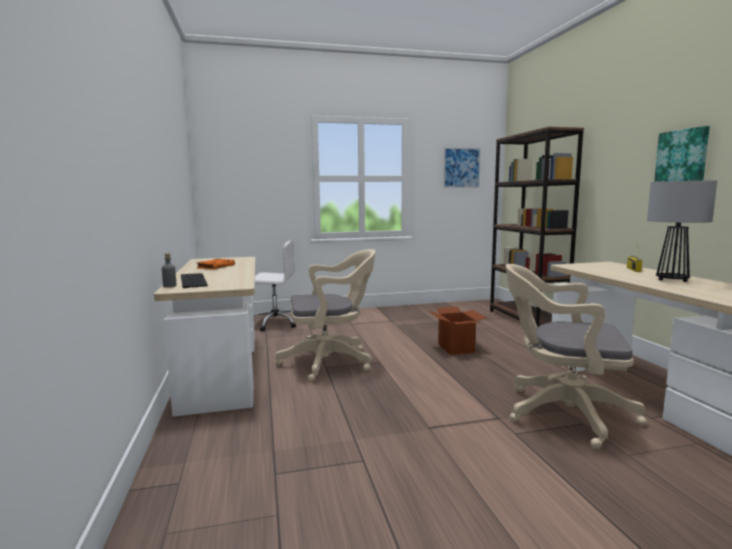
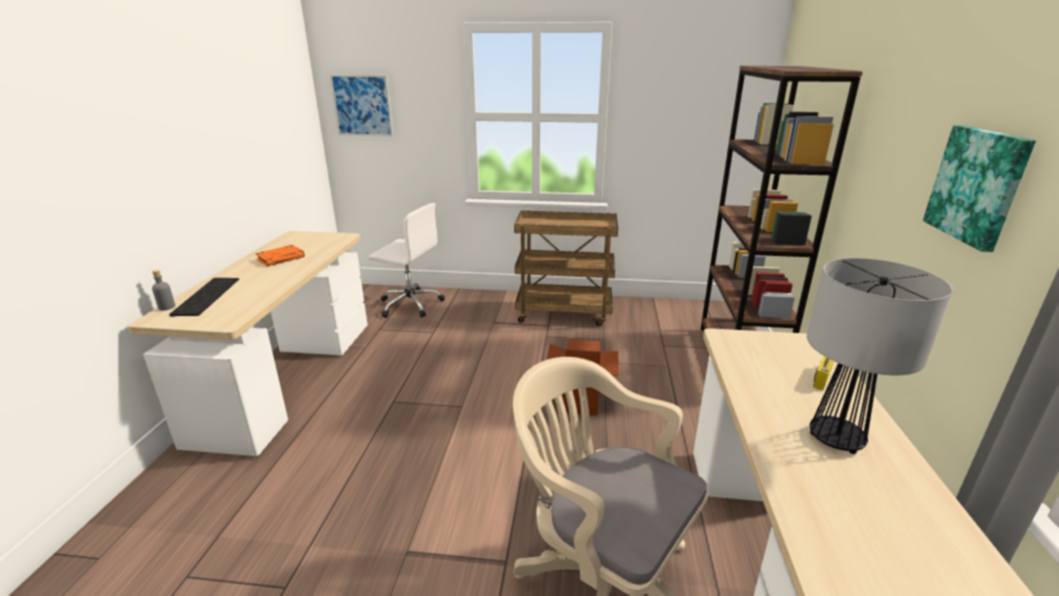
camera: 20 degrees right, 15 degrees up
(331, 362) = (407, 392): beige office chair -> none
(396, 314) = (564, 313): none -> brown cart
(461, 168) = (698, 102): picture -> picture (362, 105)

